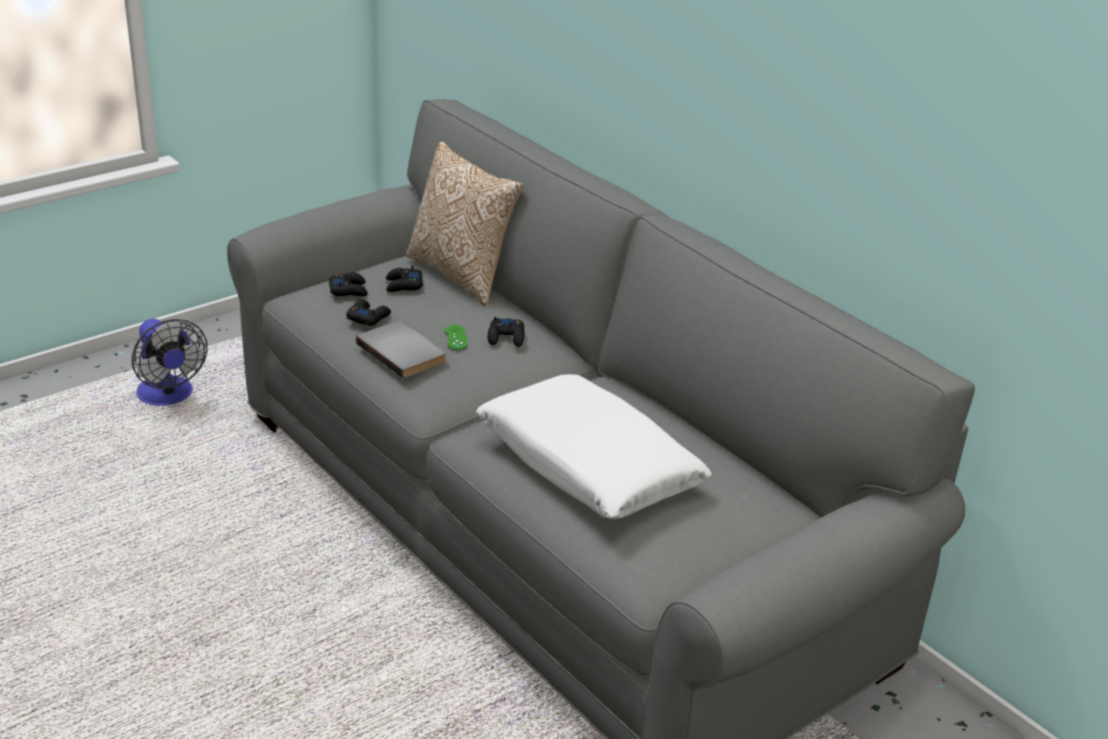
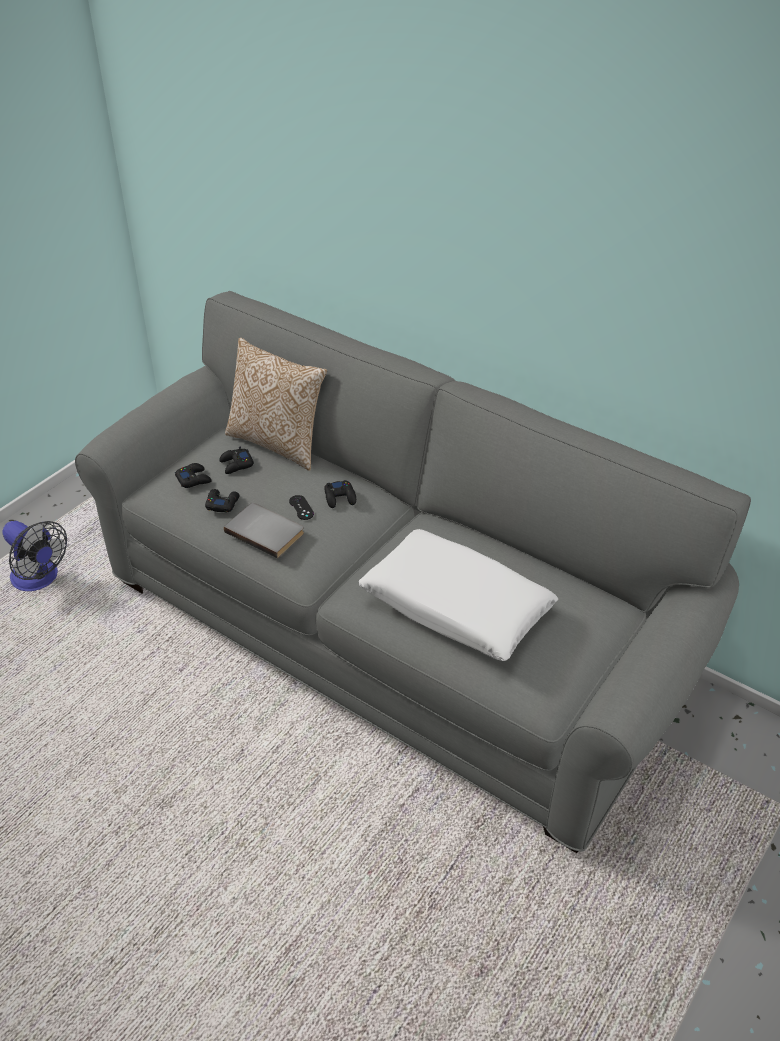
camera: 15 degrees left, 10 degrees up
(456, 338) = (301, 507): green game controller -> black game controller

